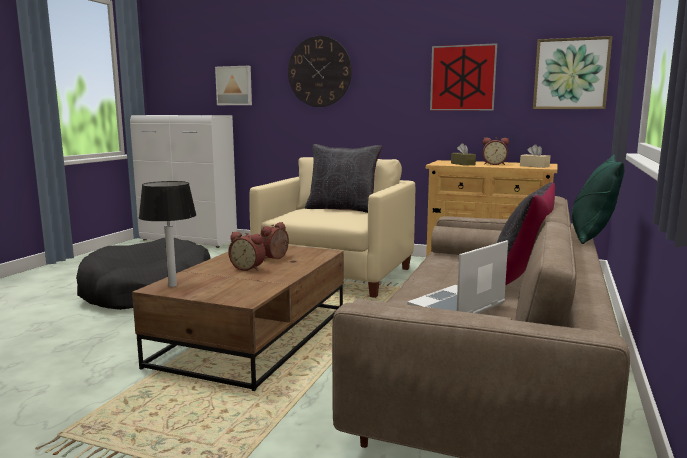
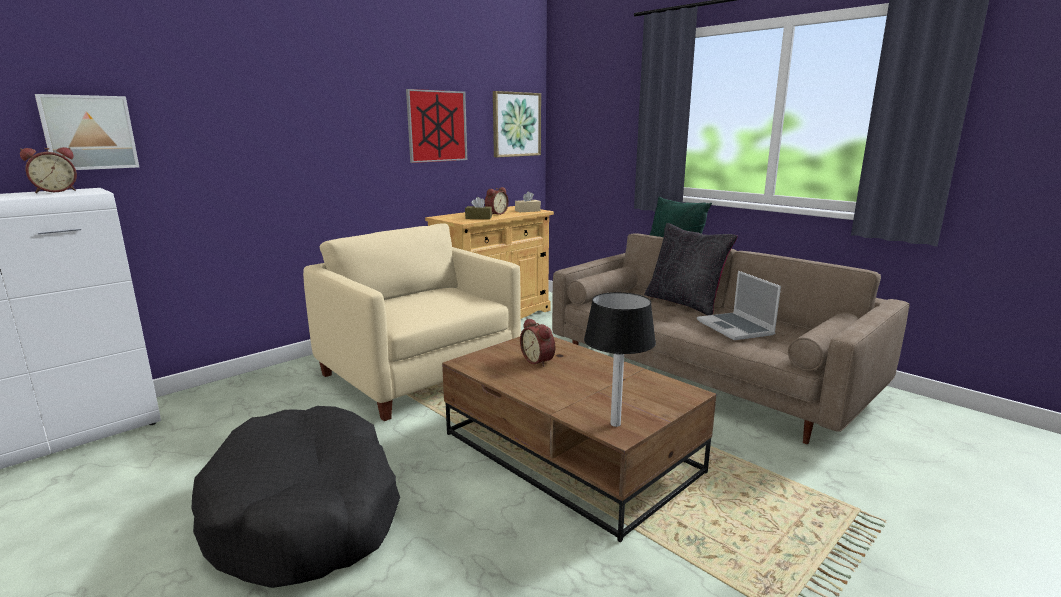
camera: 65 degrees left, 5 degrees up
(248, 268) = (570, 378): alarm clock -> alarm clock (55, 191)
(319, 72) = (263, 113): wall clock -> none
(342, 209) = (416, 294): black pillow -> none

